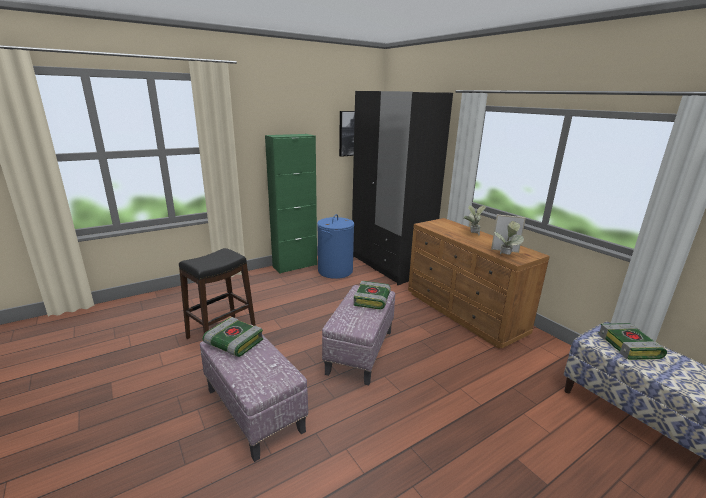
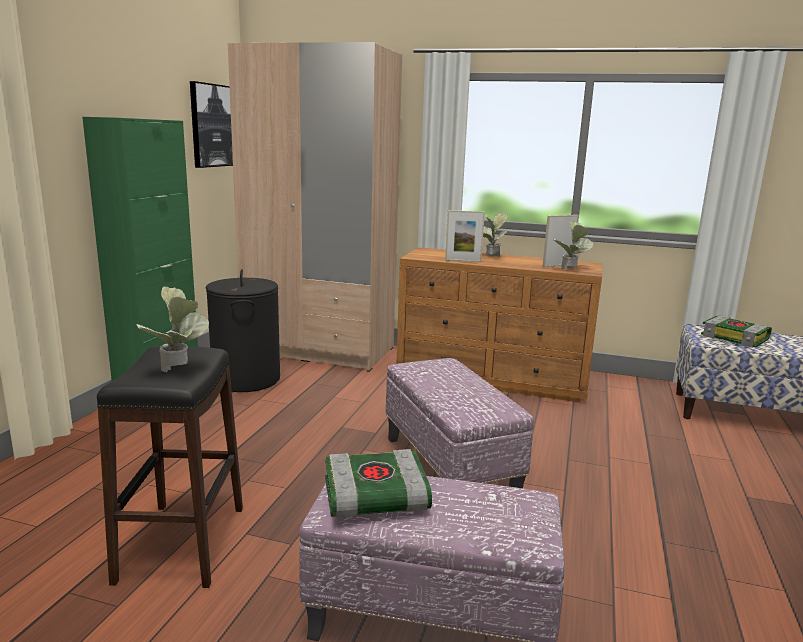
camera: 40 degrees left, 5 degrees down
(211, 261) = (178, 371): none -> potted plant
(335, 271) = (246, 379): blue laundry basket -> black laundry basket
(372, 300) = (454, 373): book -> none
(390, 265) = (320, 350): black wardrobe -> beige wardrobe
(446, 233) = (463, 261): none -> picture frame

